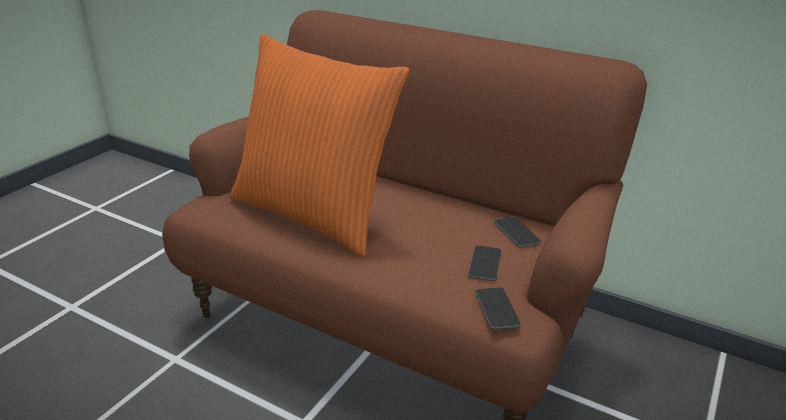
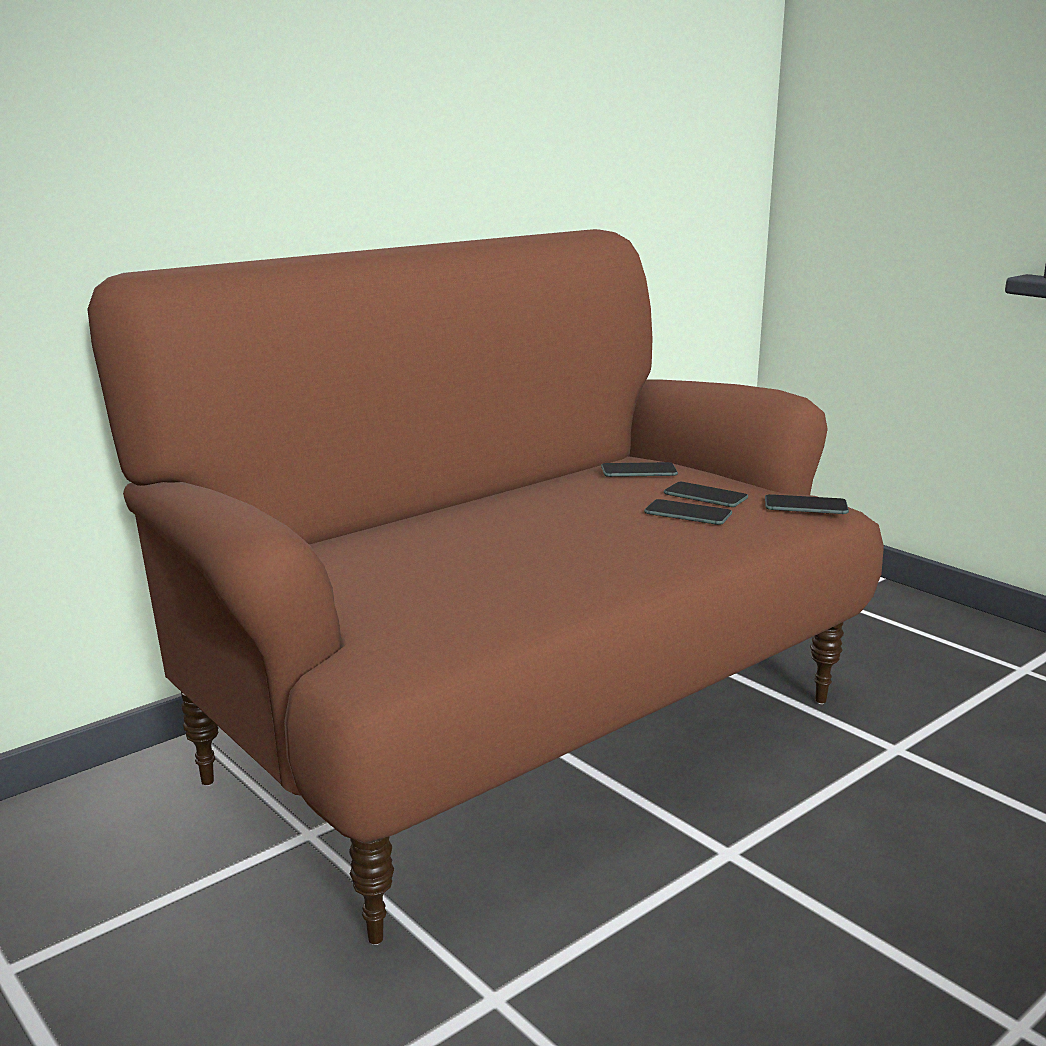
camera: 70 degrees left, 10 degrees down
(314, 214) = (496, 571): orange pillow -> none
(443, 260) = (687, 513): none -> phone

